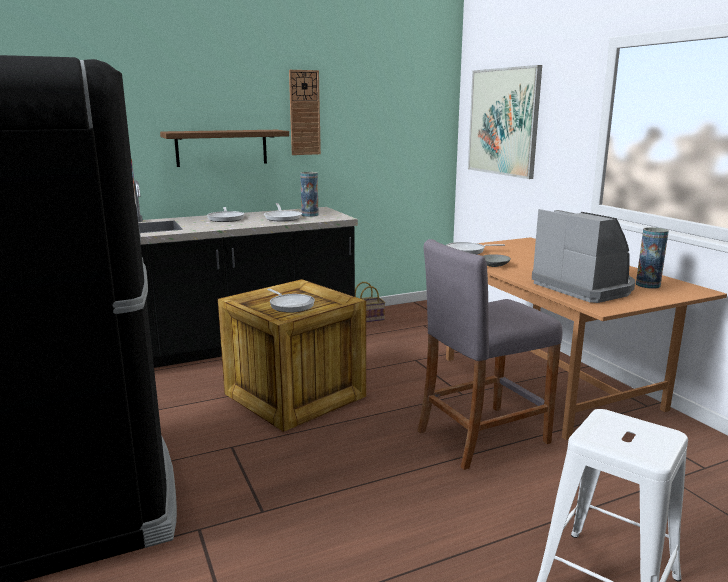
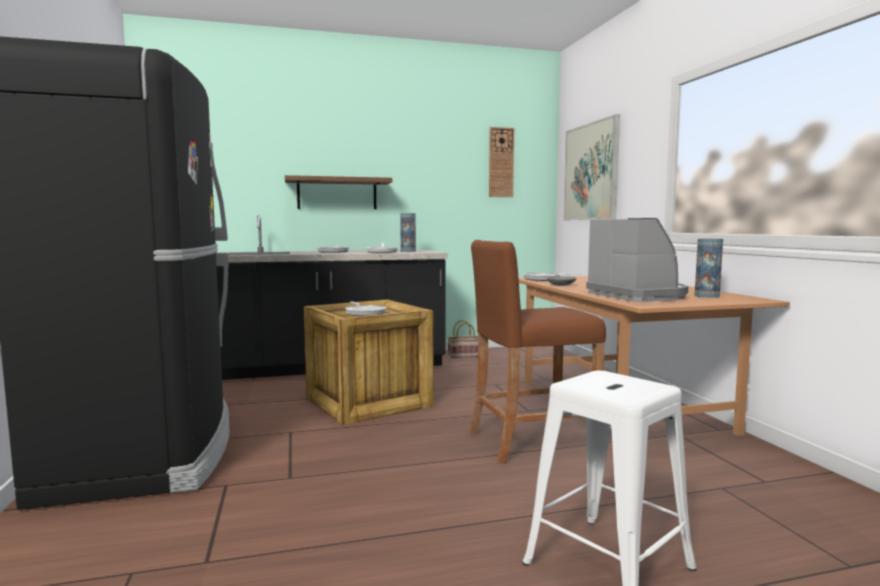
camera: 10 degrees right, 10 degrees down
(304, 113) = (411, 167): wall clock -> wall clock (501, 162)
(482, 436) = (531, 441): grey stool -> brown stool

